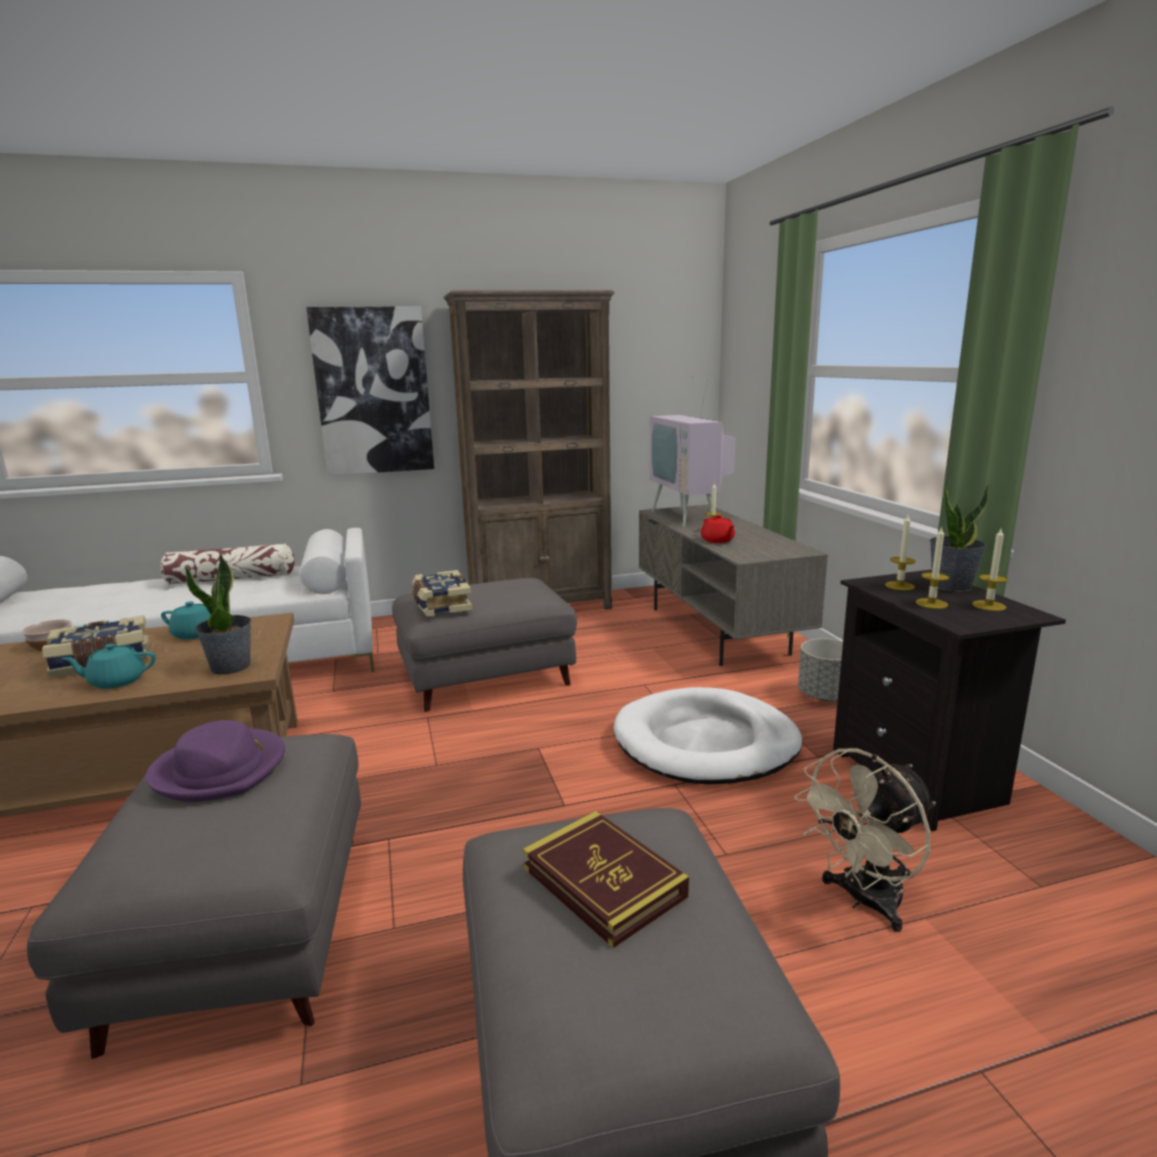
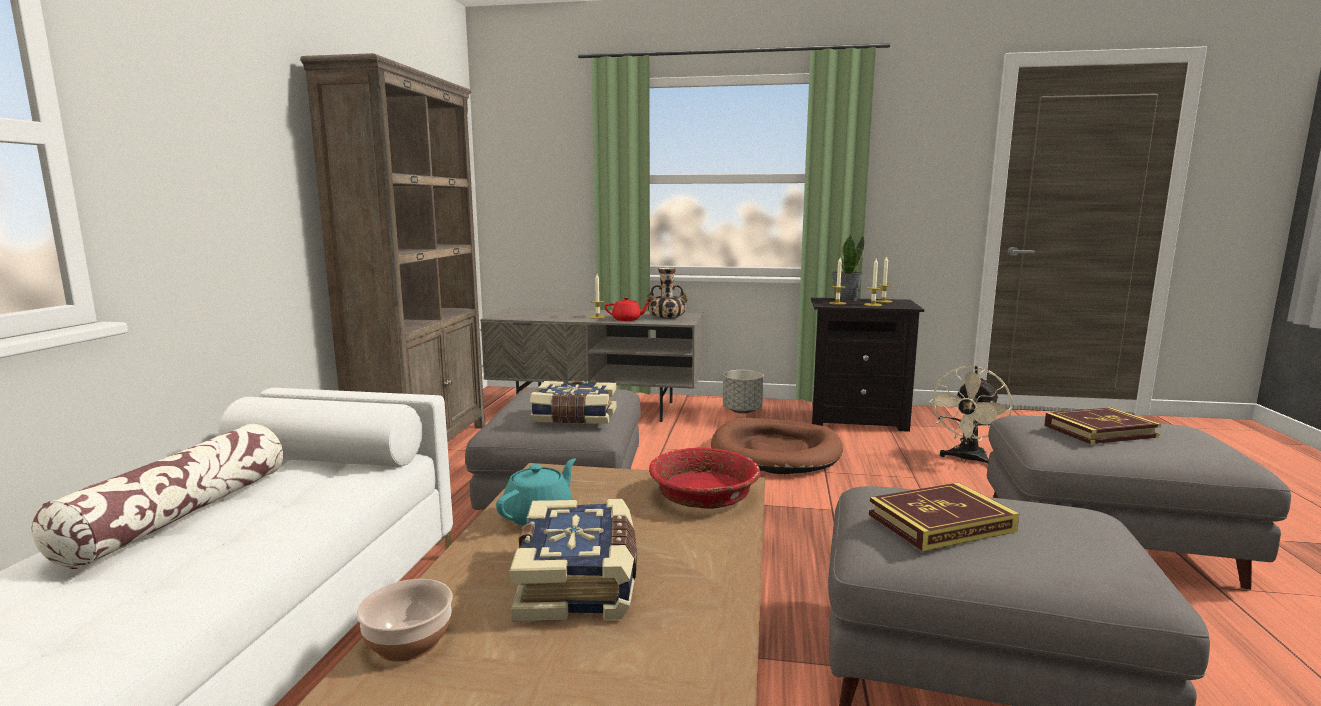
camera: 65 degrees left, 5 degrees down
(116, 681) = (689, 564): turquoise teapot -> none
(221, 769) = (940, 523): purple hat -> book
(231, 667) = (704, 496): potted plant -> red bowl
(373, 391) = (229, 180): picture -> none
(689, 516) = (539, 314): television -> none
(706, 743) = (776, 451): white dog bed -> brown dog bed
(764, 548) = (667, 317): none -> vase
(863, 901) = (967, 459): beige fan -> beige fan turned 45 degrees clockwise

